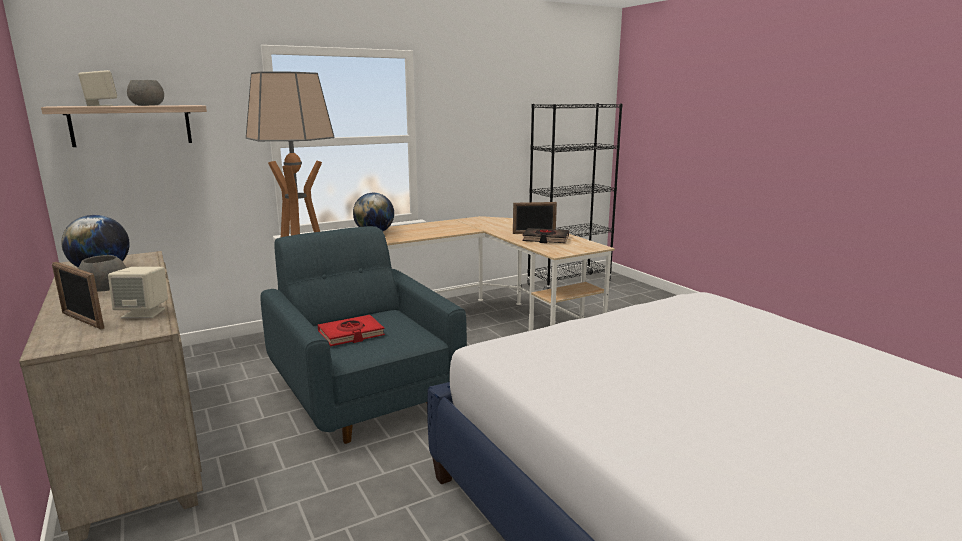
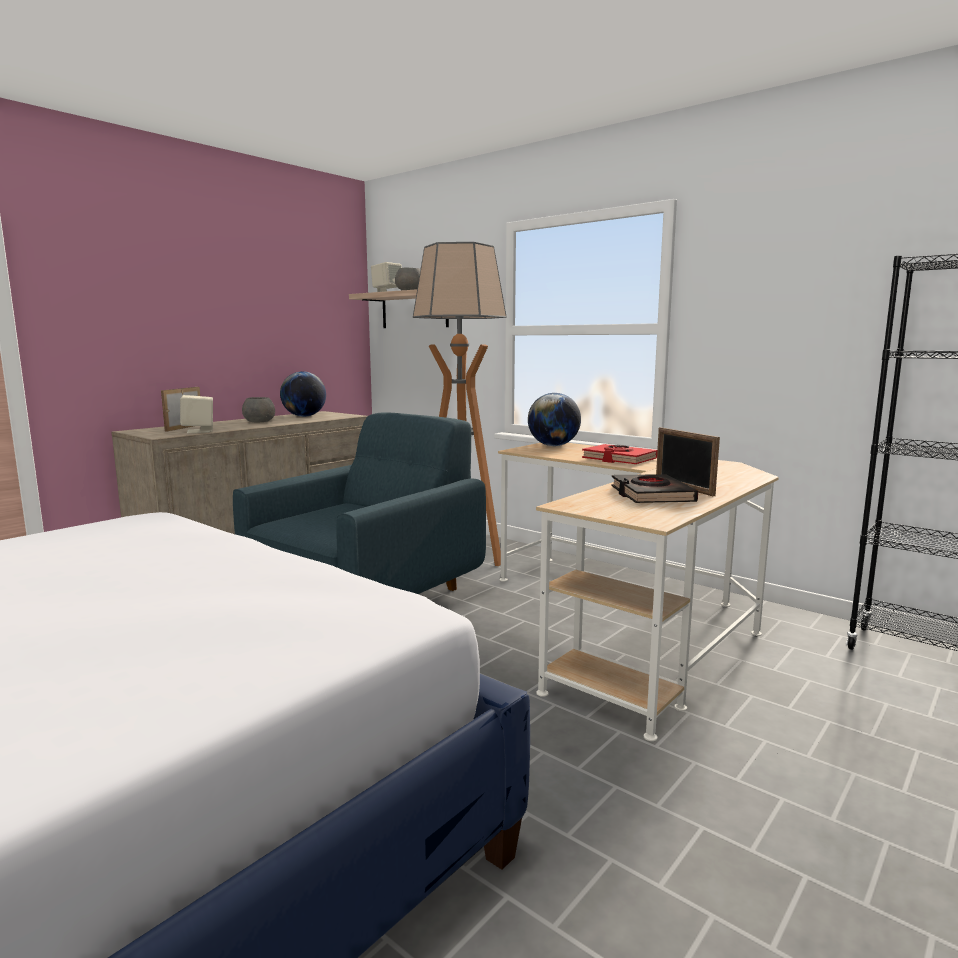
camera: 70 degrees right, 5 degrees down
(351, 334) = (330, 515): red book -> red book (619, 459)

